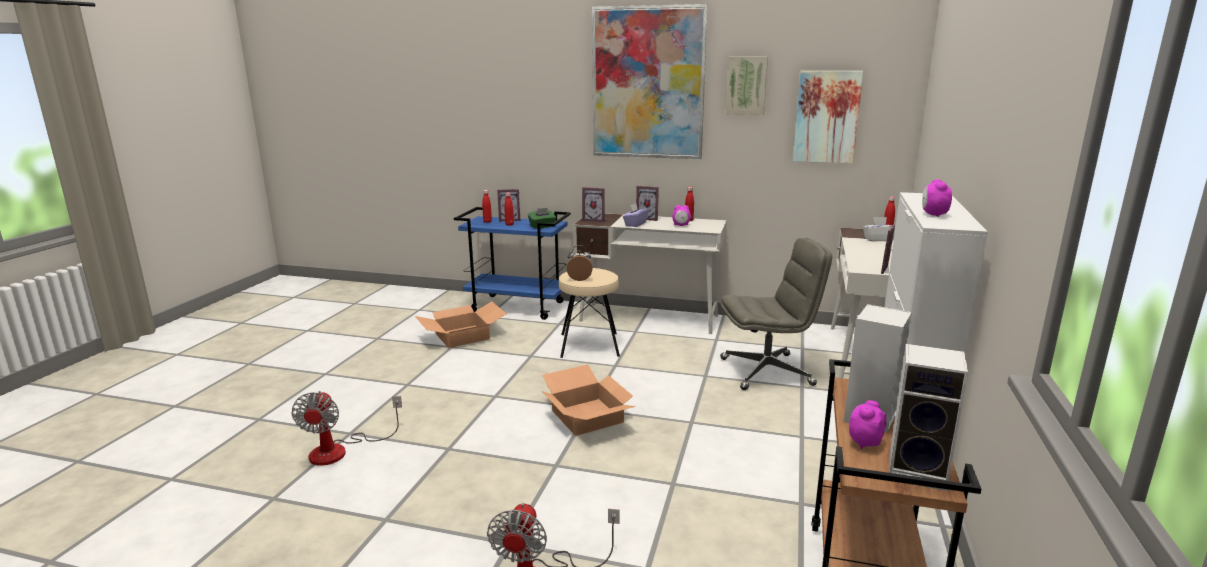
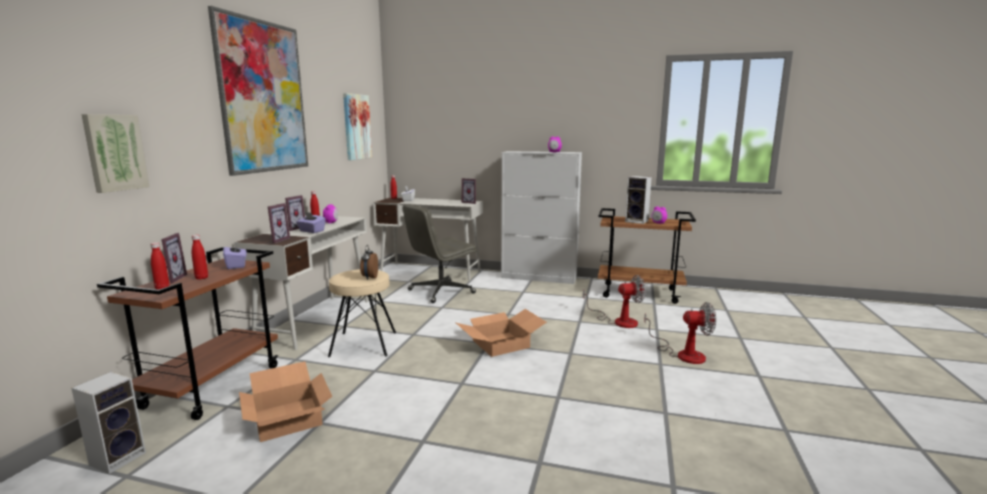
camera: 90 degrees left, 5 degrees down
(340, 450) = (575, 460): fan -> fan (618, 321)
(518, 307) = (213, 386): blue cart -> brown cart
(542, 226) = (236, 265): green tissue box -> purple tissue box
(746, 85) = (321, 102): picture -> picture (114, 152)
(767, 371) = (440, 292): grey office chair -> grey office chair turned 120 degrees counterclockwise
(919, 471) = (673, 221): speaker -> speaker (119, 457)

